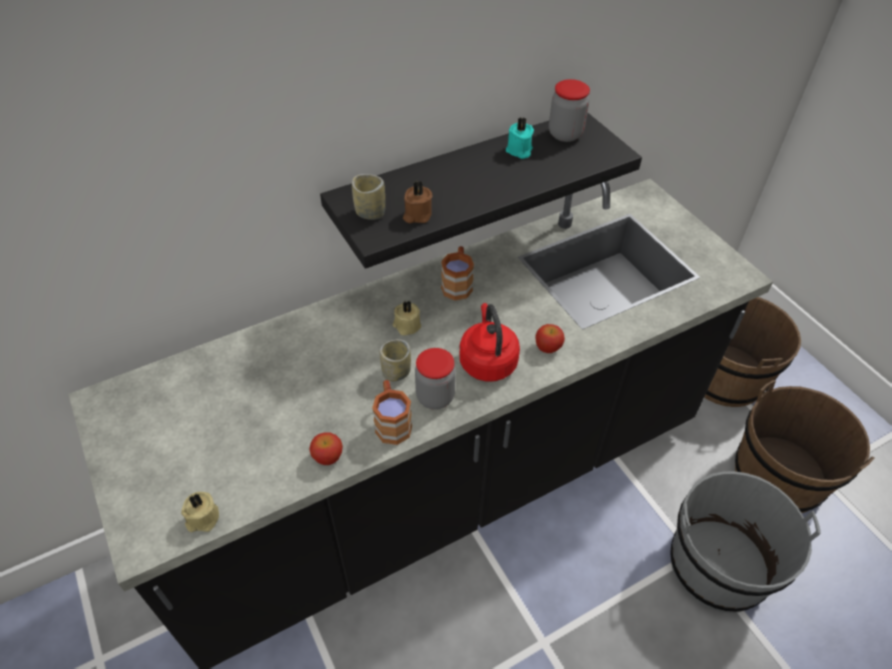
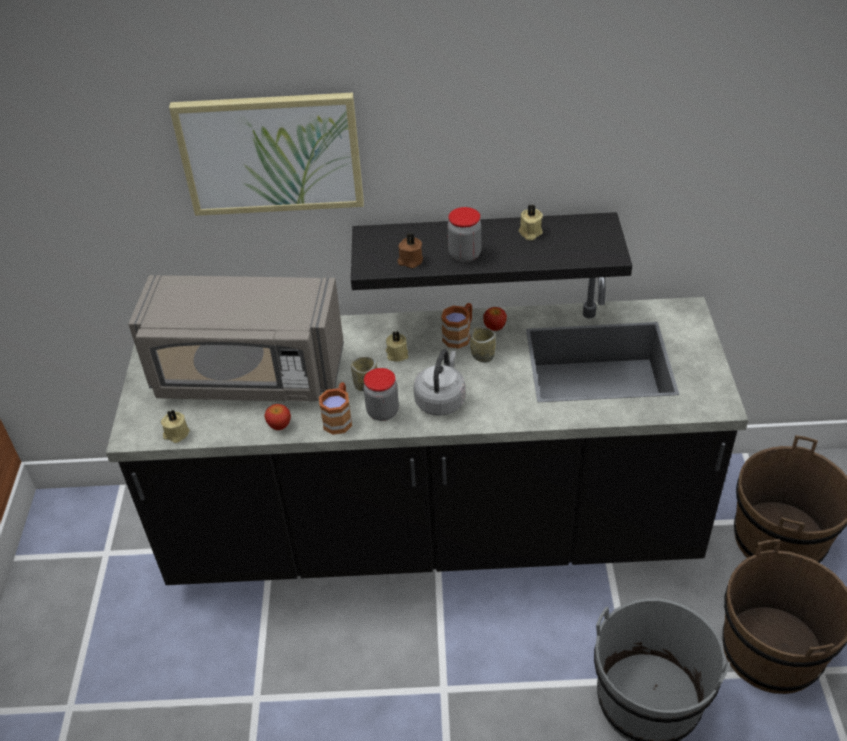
camera: 30 degrees right, 5 degrees down
(212, 121) = (271, 153): none -> picture
(250, 408) = (248, 375): none -> grey microwave
(370, 212) = (377, 250): cup -> cup (483, 356)
(487, 361) = (441, 400): red kettle -> grey kettle
(519, 151) = (530, 233): turquoise candle -> beige candle
(548, 347) = (497, 406): apple -> apple (495, 327)
(565, 134) = (581, 229): jar -> jar (464, 254)

